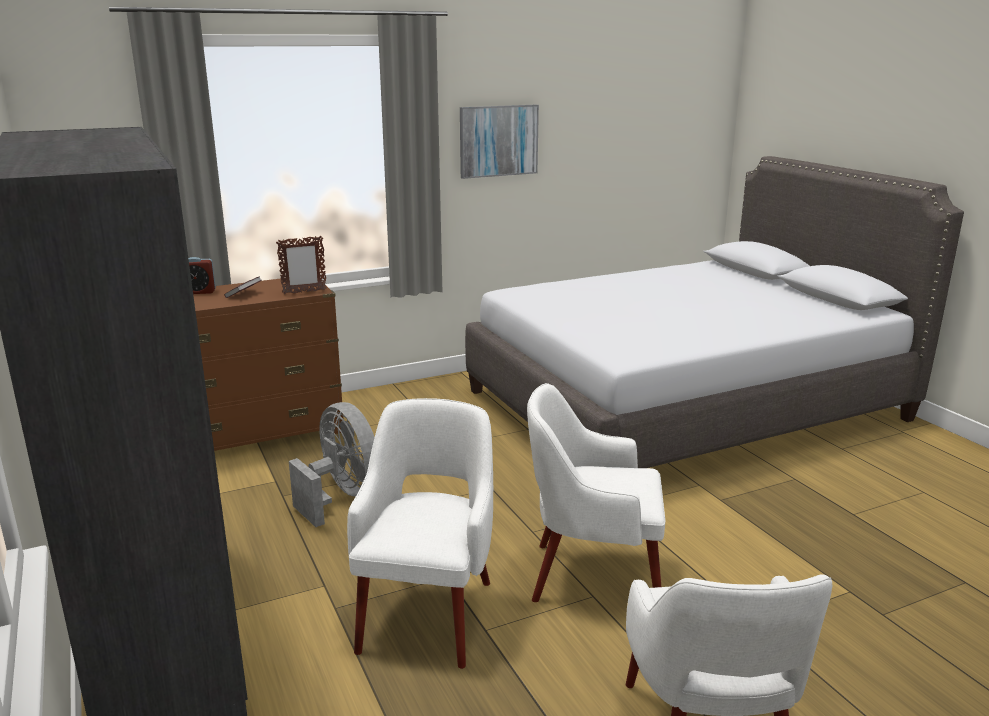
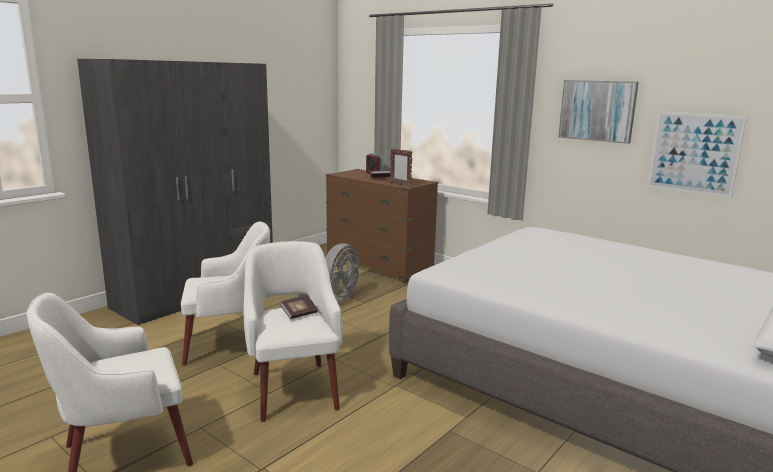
camera: 65 degrees right, 5 degrees down
(590, 172) = (694, 153): none -> picture
(594, 475) = (299, 314): none -> book

